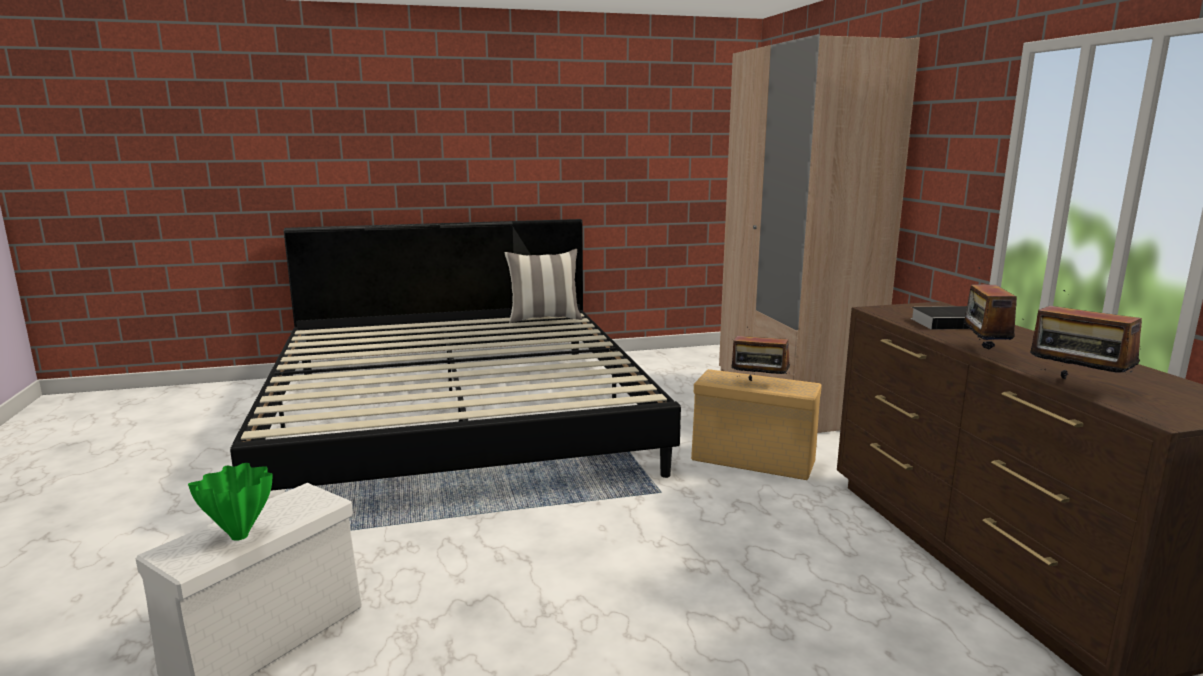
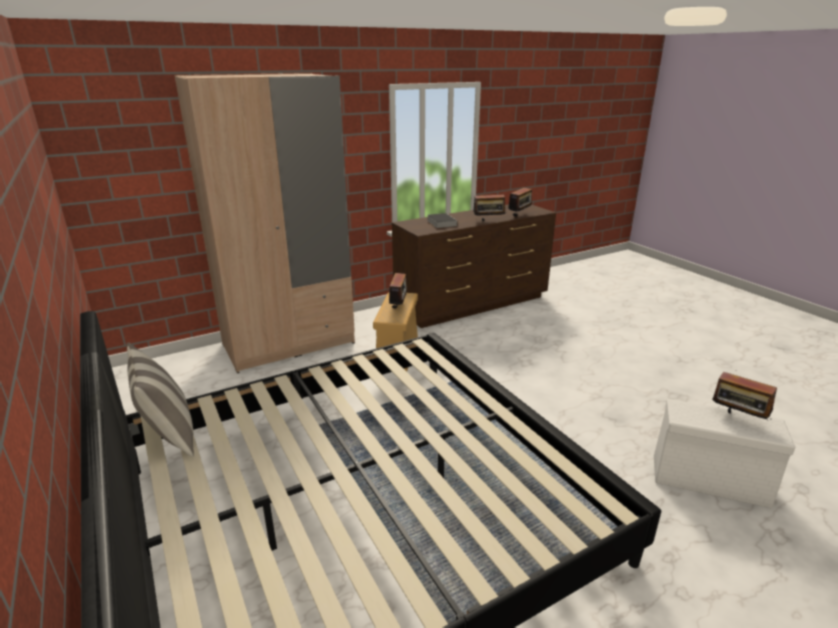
camera: 105 degrees left, 10 degrees up
(241, 536) = (737, 418): green vase -> radio

